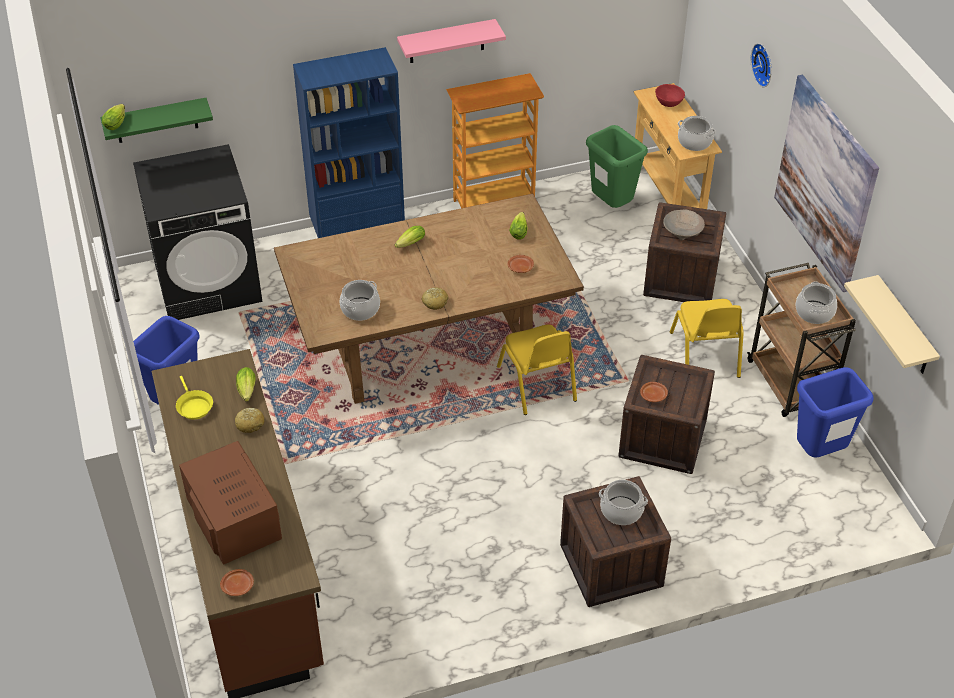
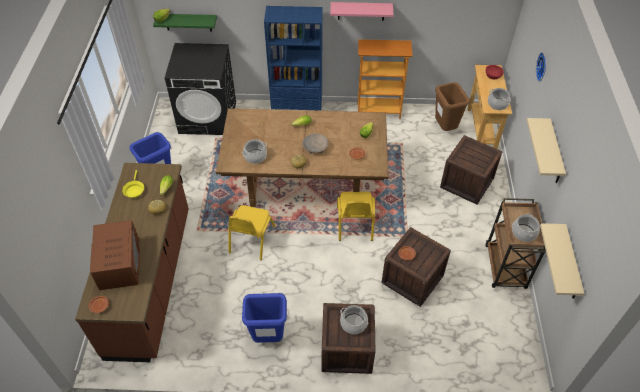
camera: 20 degrees right, 5 degrees up
(611, 206) = (445, 129): green trash can -> brown trash can
(682, 231) = (471, 156): beige bowl -> beige bowl (315, 147)
(705, 355) = (460, 234): yellow chair -> yellow chair (251, 239)
(818, 453) = (504, 317): blue trash can -> blue trash can (268, 337)
(825, 183) = (554, 153): picture -> beige shelf

